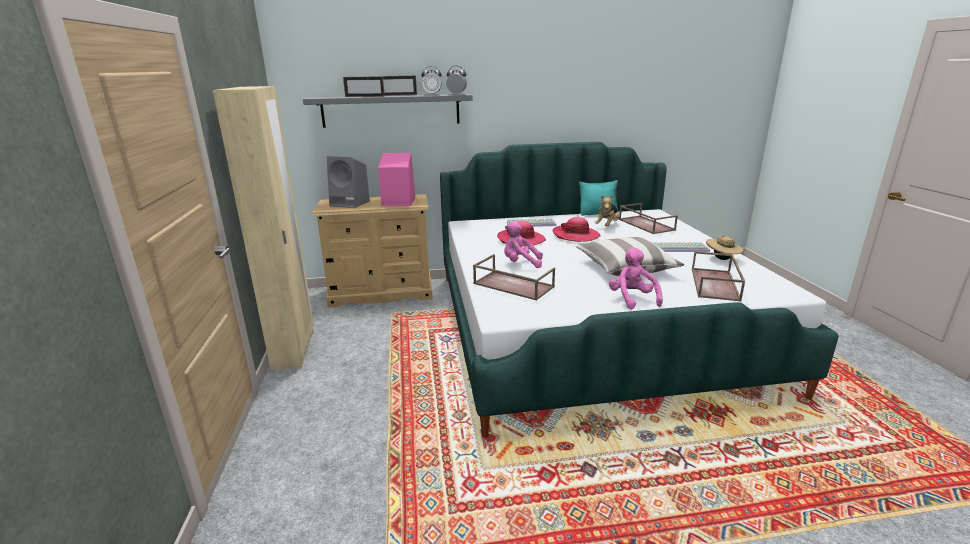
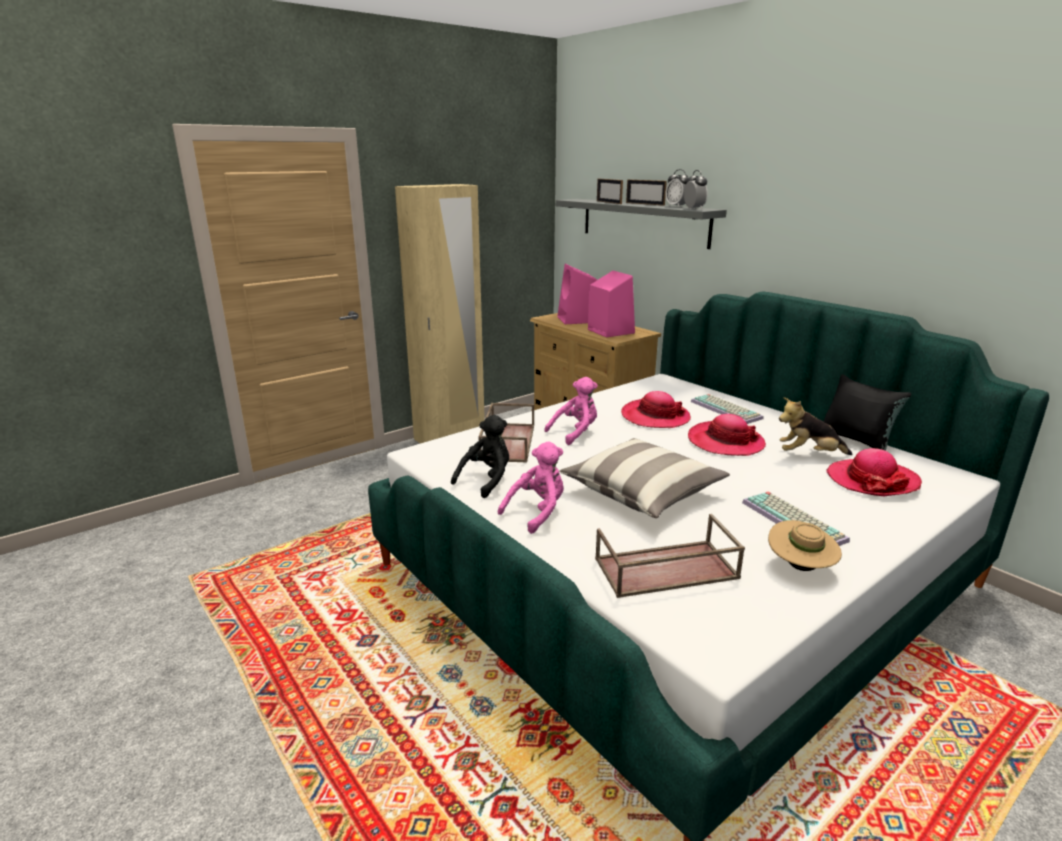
camera: 60 degrees right, 0 degrees up
(351, 203) = (577, 320): grey speaker -> pink speaker
(520, 263) = (575, 433): pink plush toy -> pink plush toy turned 75 degrees clockwise
(572, 304) = (486, 480): none -> black plush toy
(598, 214) = (857, 439): turquoise pillow -> black pillow
(645, 224) = (872, 480): brown tray -> hat

